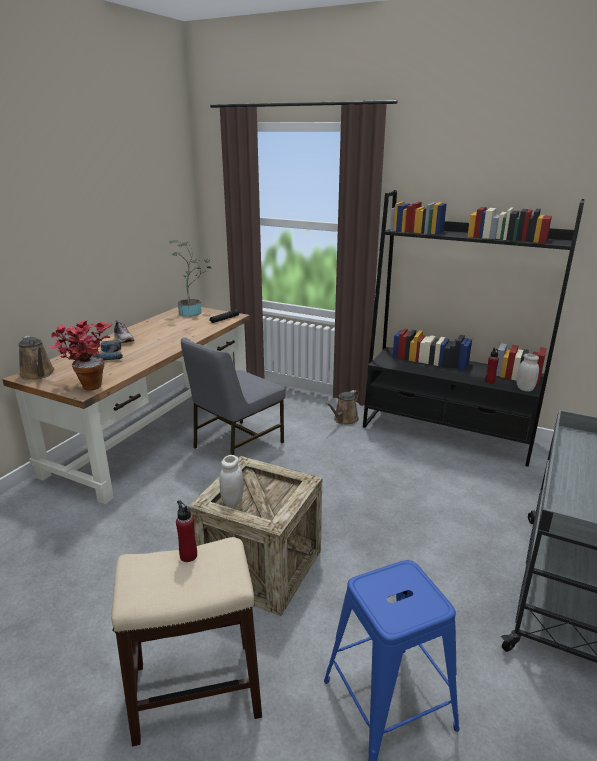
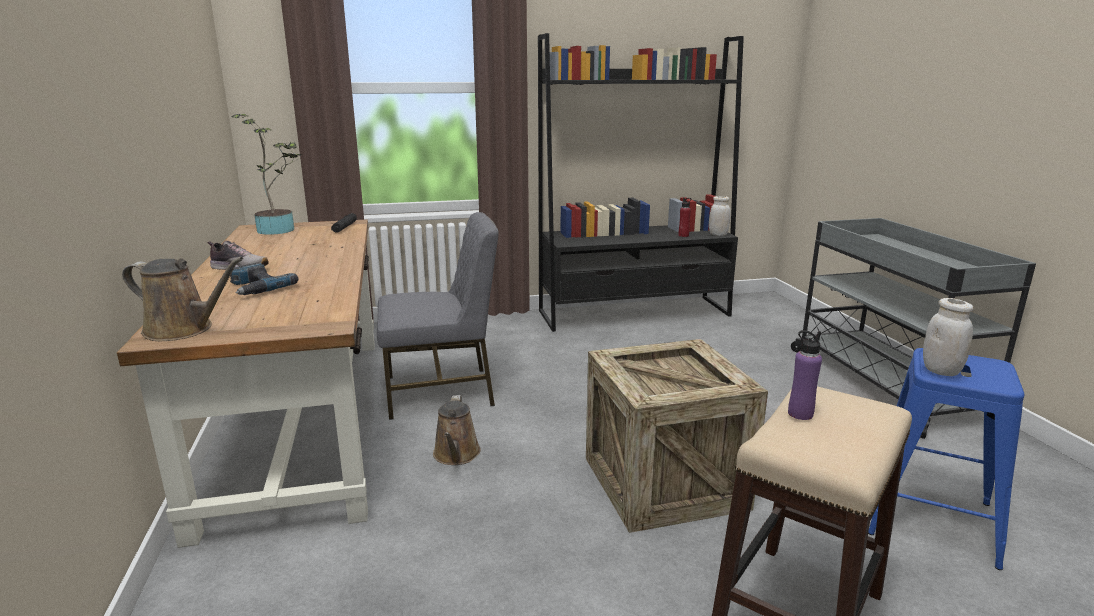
camera: 40 degrees left, 5 degrees down
(87, 385) = (313, 318): potted plant -> none
(188, 556) = (800, 414): red bottle -> purple bottle
(232, 501) = (658, 390): white jar -> white jar (941, 371)
(236, 445) = (442, 392): grey chair -> grey chair turned 105 degrees counterclockwise
(344, 420) = (524, 331): brown watering can -> brown watering can (456, 455)

